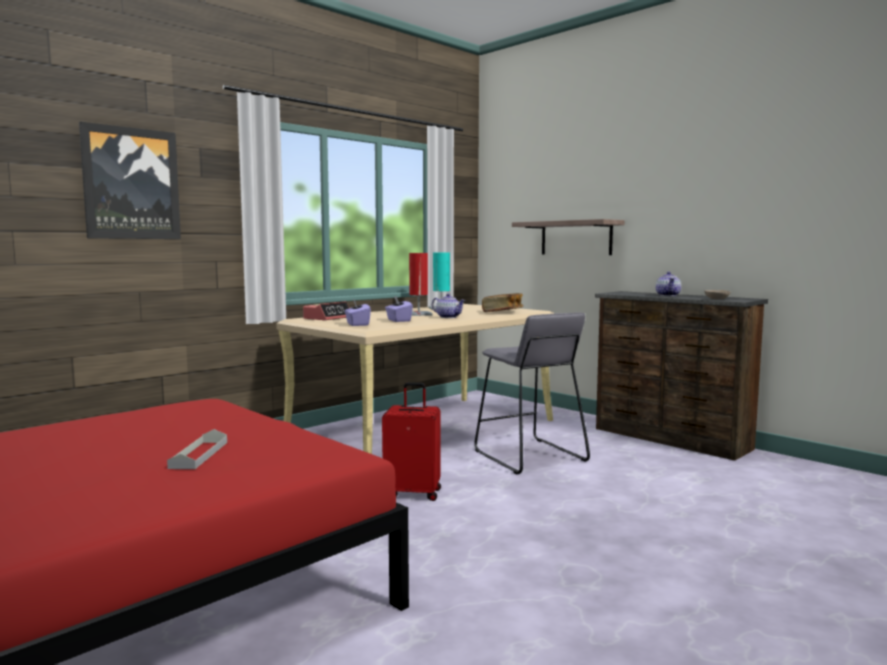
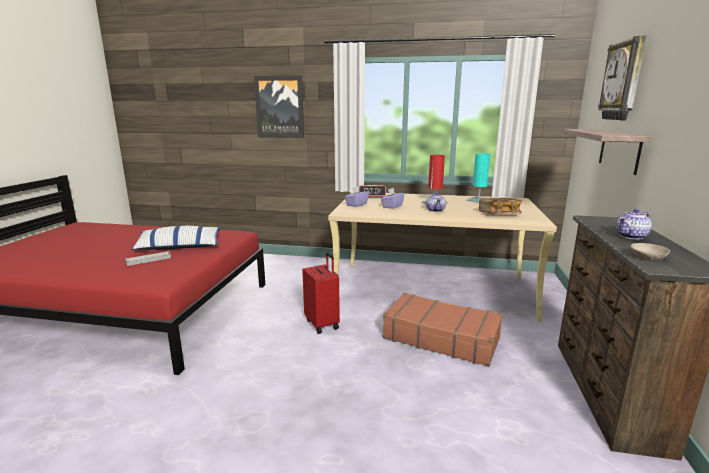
camera: 55 degrees right, 10 degrees up
(176, 434) = (179, 247): none -> pillow
(528, 456) = (441, 338): grey stool -> brown suitcase
(561, 177) = (623, 81): none -> wall clock

